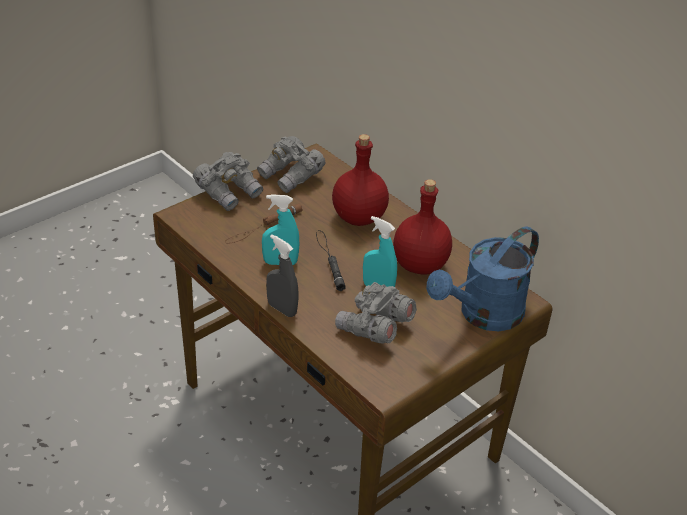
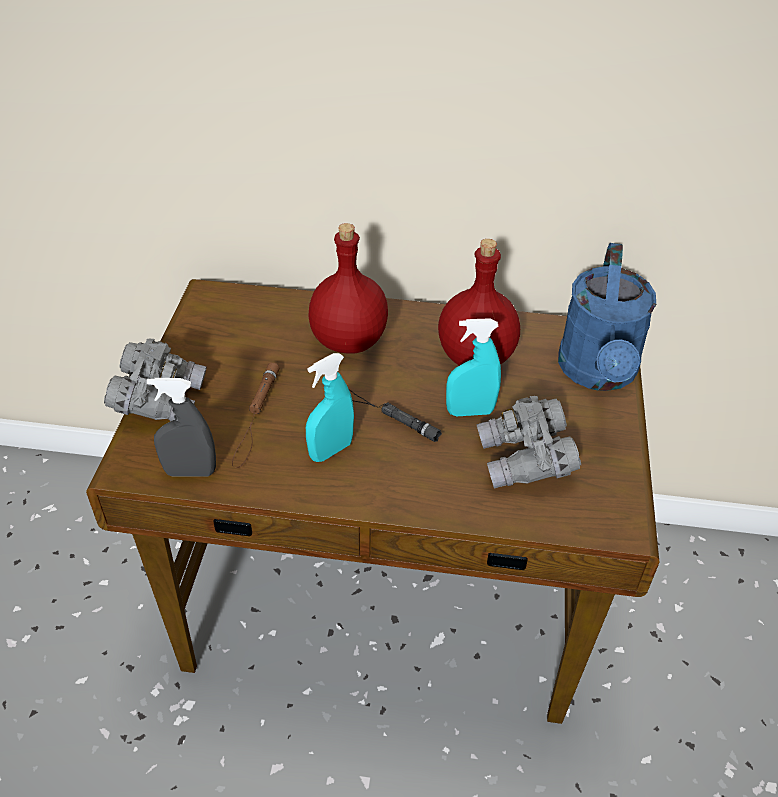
camera: 40 degrees left, 5 degrees up
(282, 309) = (404, 508): grey spray bottle -> grey spray bottle (190, 472)
(291, 176) = (213, 335): grey binoculars -> none

